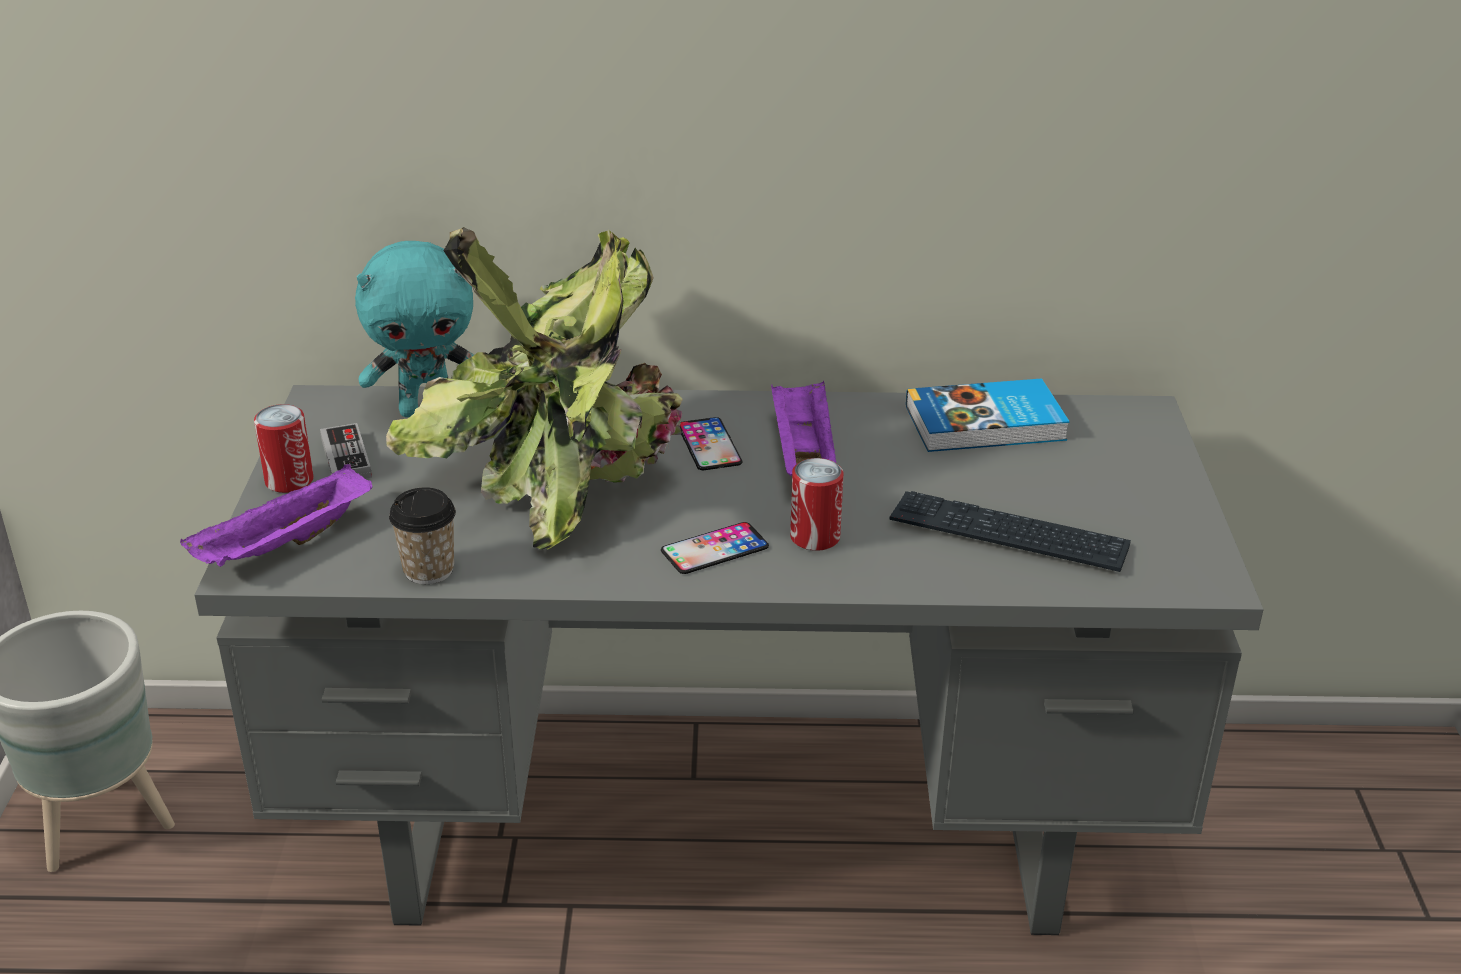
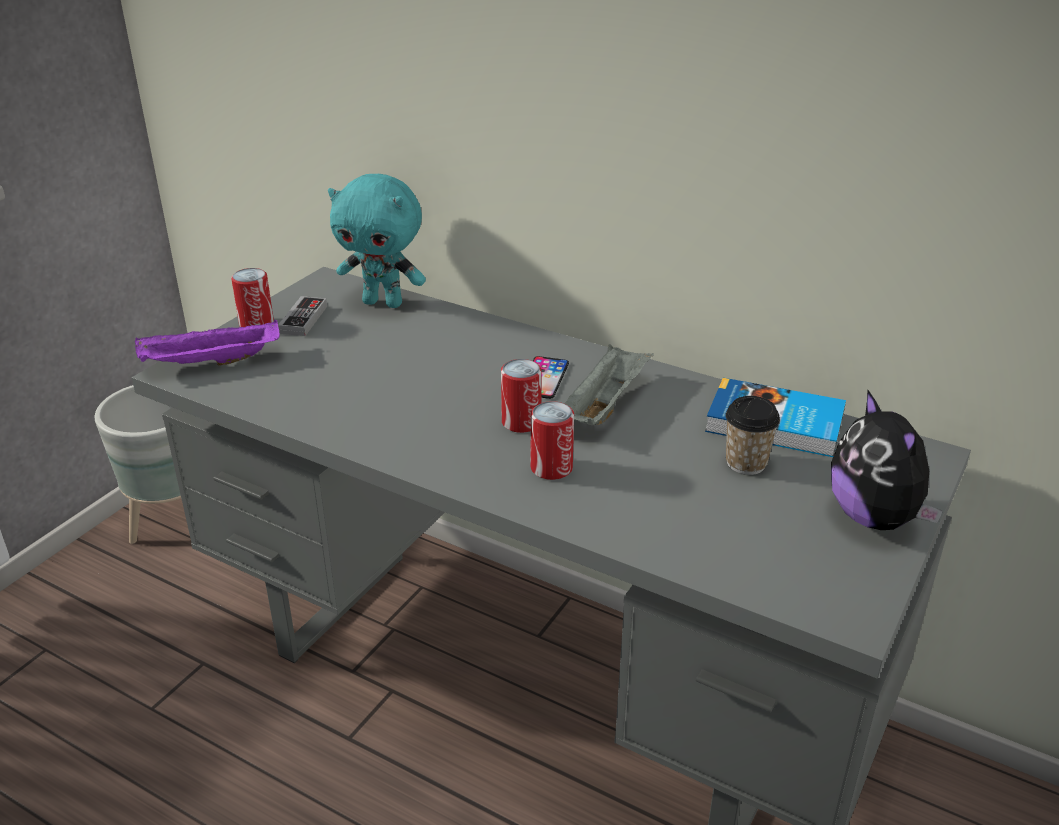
camera: 30 degrees right, 0 degrees up
(428, 570) = (274, 406): cup -> cup (746, 463)
(560, 473) = (422, 368): potted plant -> none
(714, 549) = (470, 453): phone -> none
(735, 500) = (521, 422): none -> can
(803, 454) = (604, 405): purple tray -> grey tray
(1008, 535) = (706, 516): keyboard -> none
(1152, 486) = (875, 517): none -> plush toy

